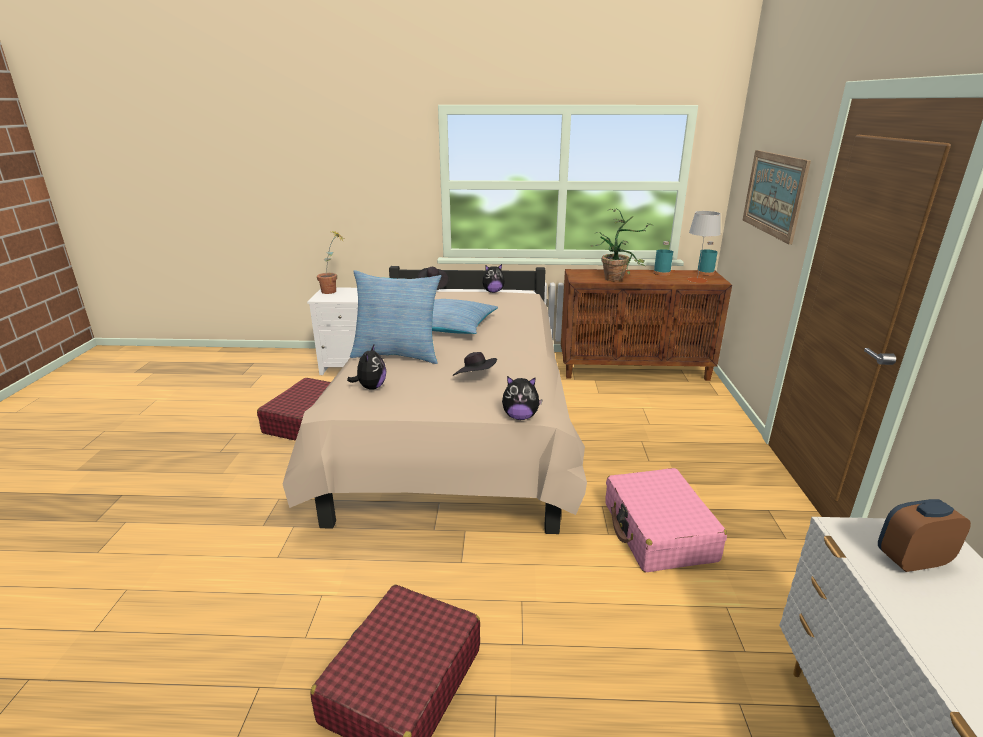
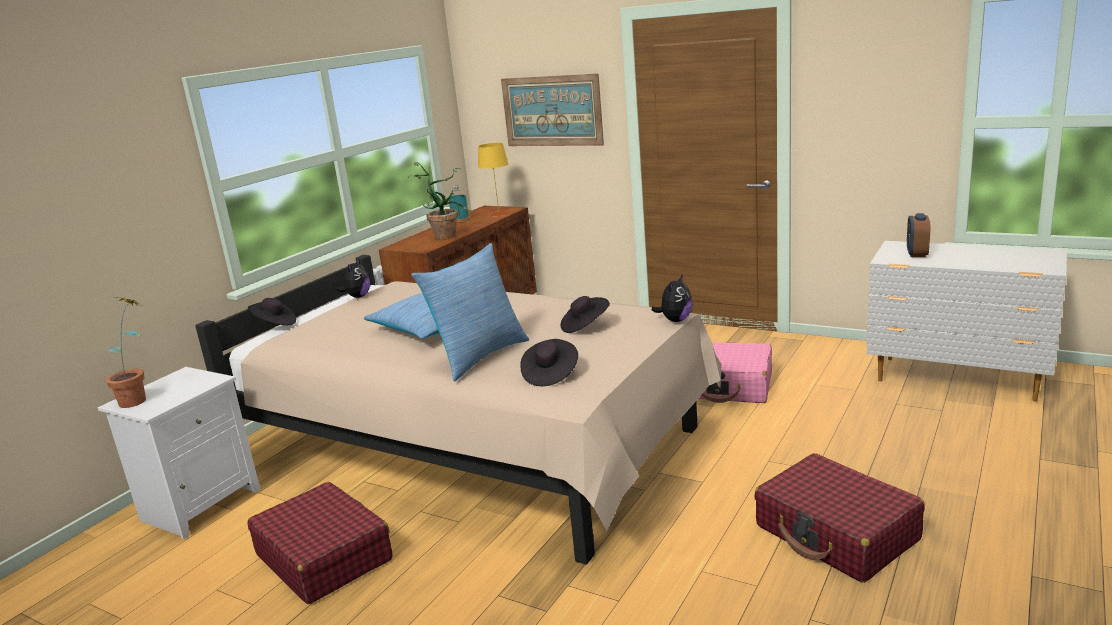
camera: 60 degrees left, 5 degrees down
(371, 387) = (550, 375): plush toy -> black hat
(697, 280) = (499, 214): grey table lamp -> yellow table lamp
(705, 273) = (486, 209): turquoise bottle -> none

